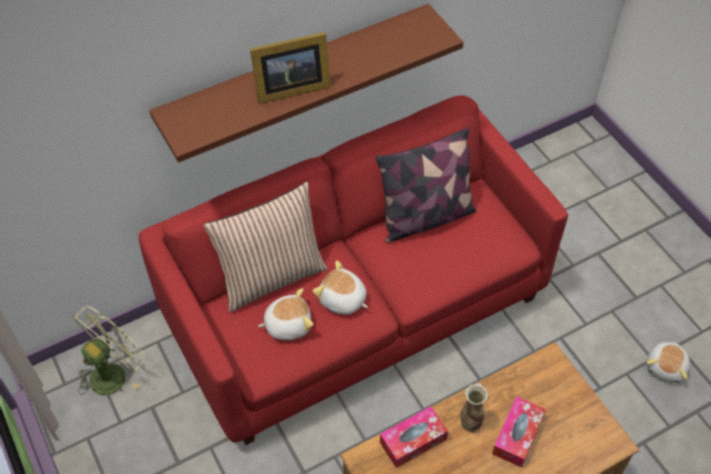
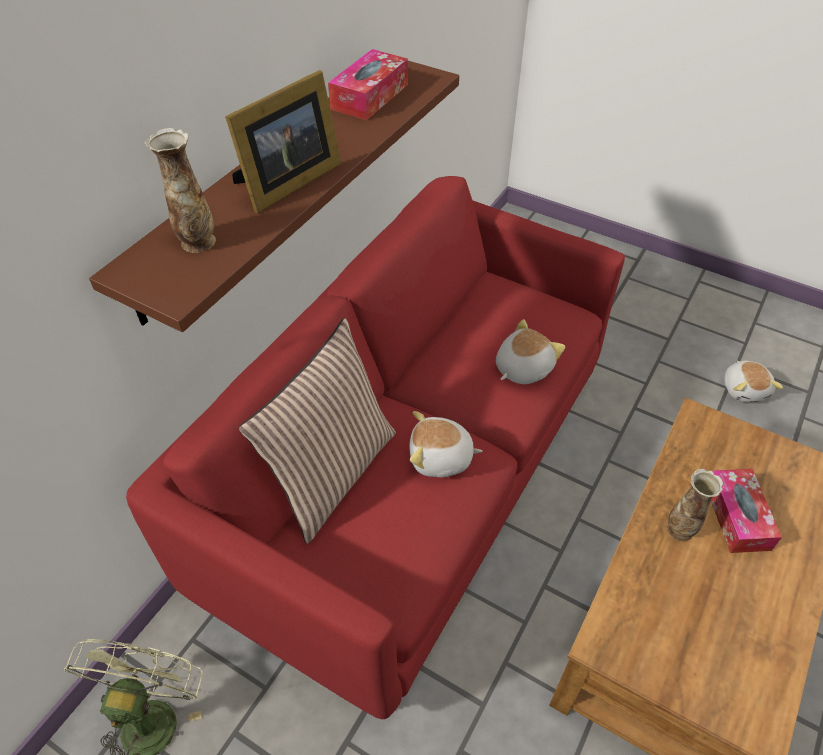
camera: 30 degrees left, 5 degrees down
(215, 110) = (197, 242): none -> vase
(287, 324) = (394, 521): plush toy -> plush toy (522, 368)
(413, 441) = (637, 587): tissue box -> tissue box (370, 96)
(425, 217) = (463, 328): pillow -> none

